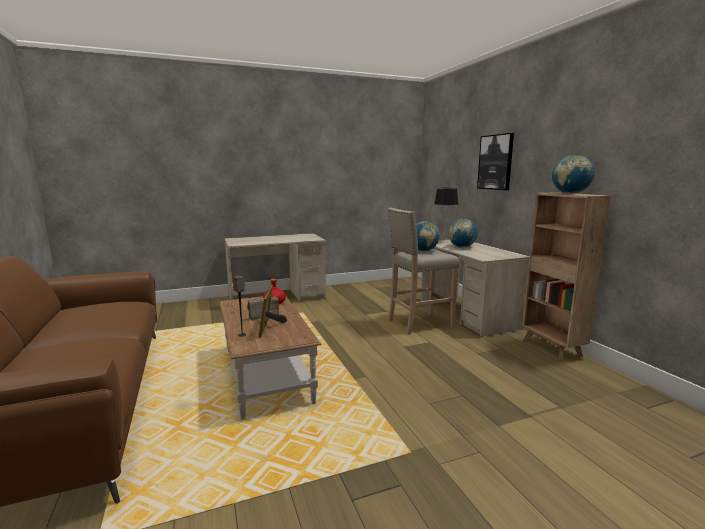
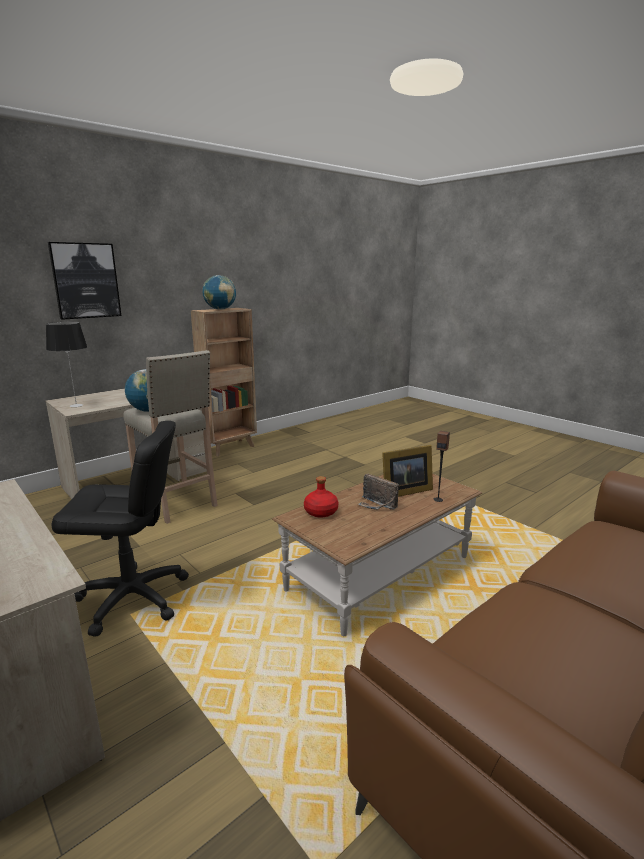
camera: 110 degrees left, 5 degrees up
(315, 313) = (132, 598): none -> black office chair
(461, 247) = (123, 398): globe -> none

